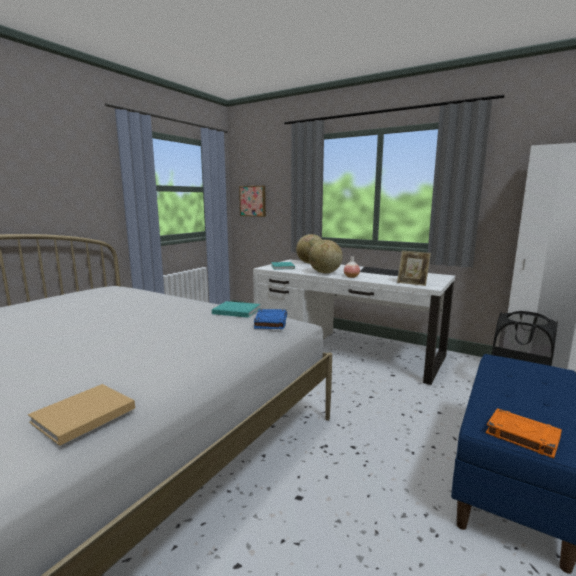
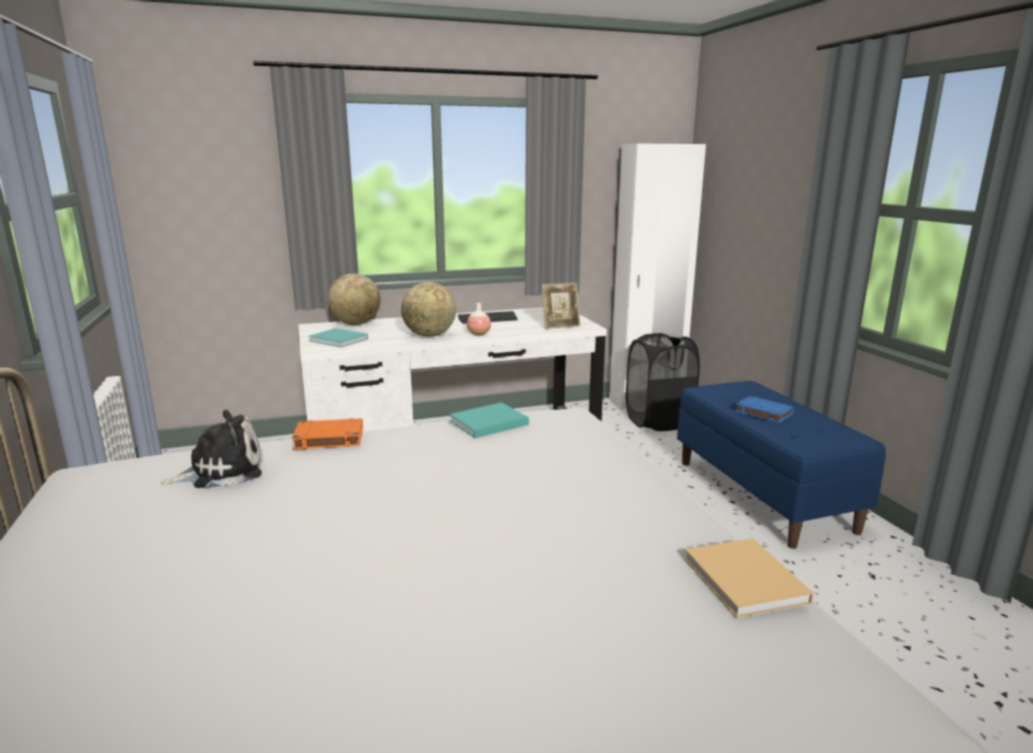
camera: 50 degrees left, 5 degrees up
(123, 295) = (221, 471): none -> plush toy
(253, 201) = (174, 216): picture -> none
(270, 322) = (566, 420): blue book -> blue book (763, 413)
(521, 435) = (824, 442): orange book -> orange book (328, 439)

